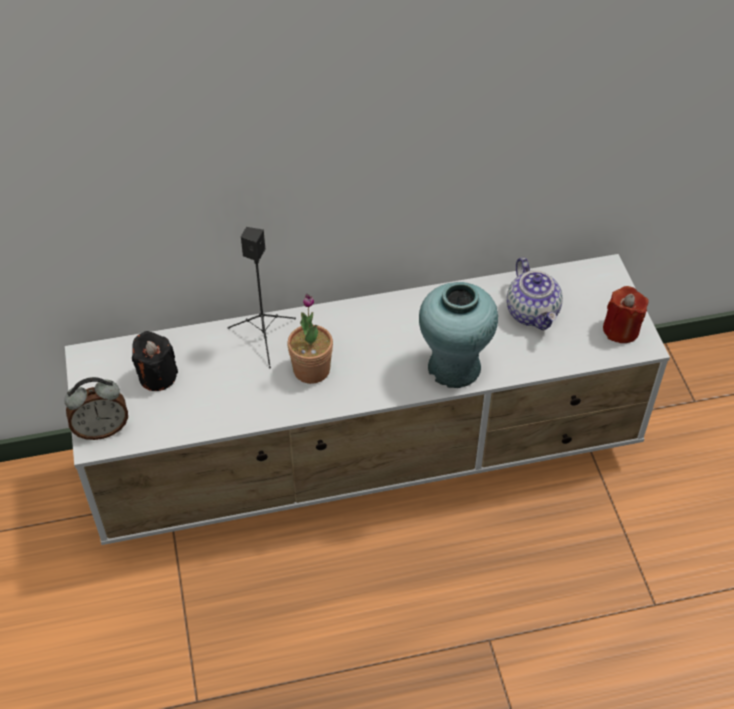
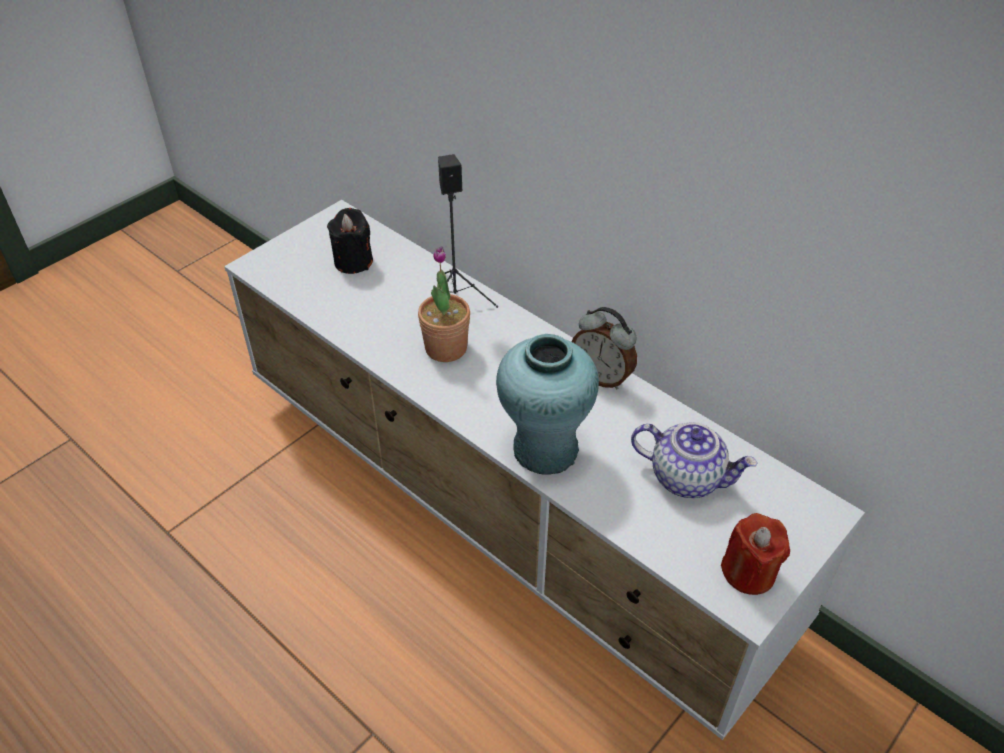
camera: 55 degrees right, 5 degrees down
(102, 429) = (271, 261): alarm clock -> alarm clock (602, 377)
(533, 313) = (687, 477): teapot -> teapot turned 105 degrees counterclockwise

